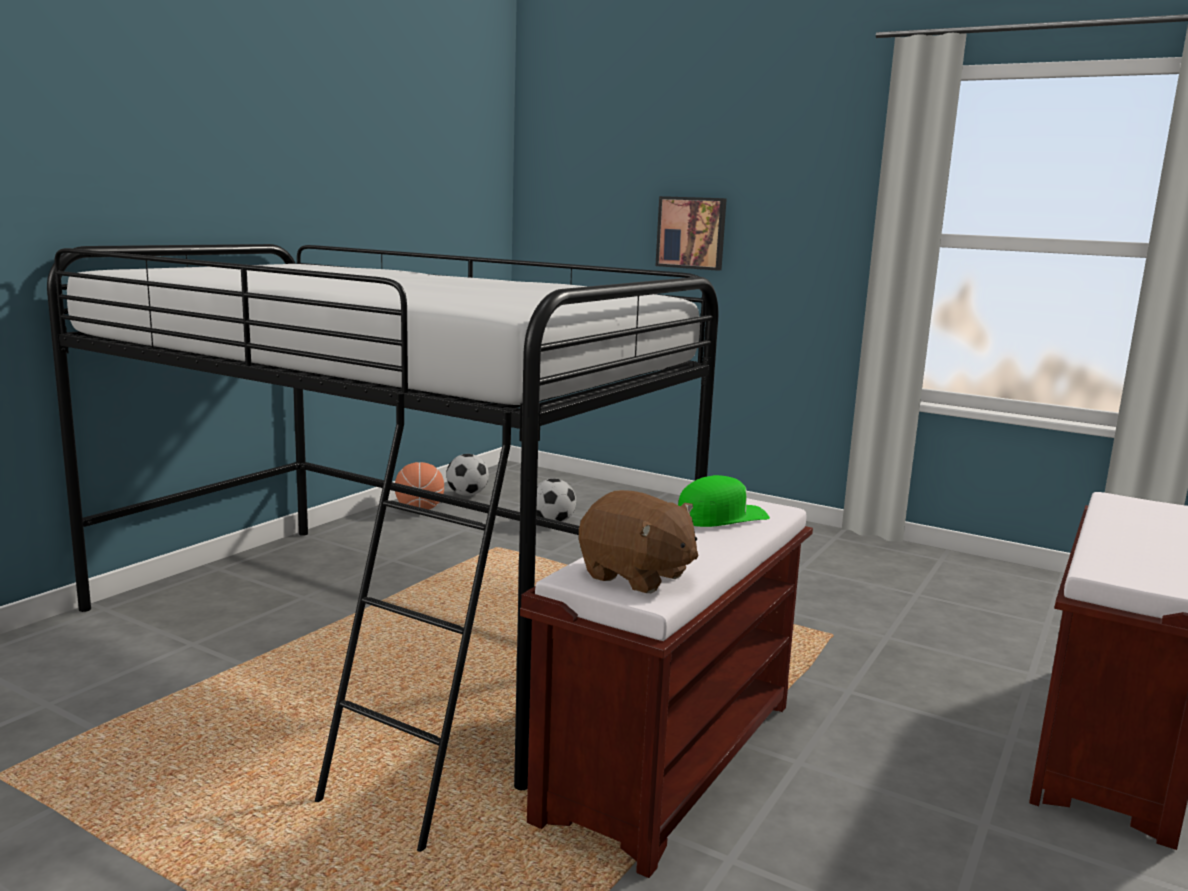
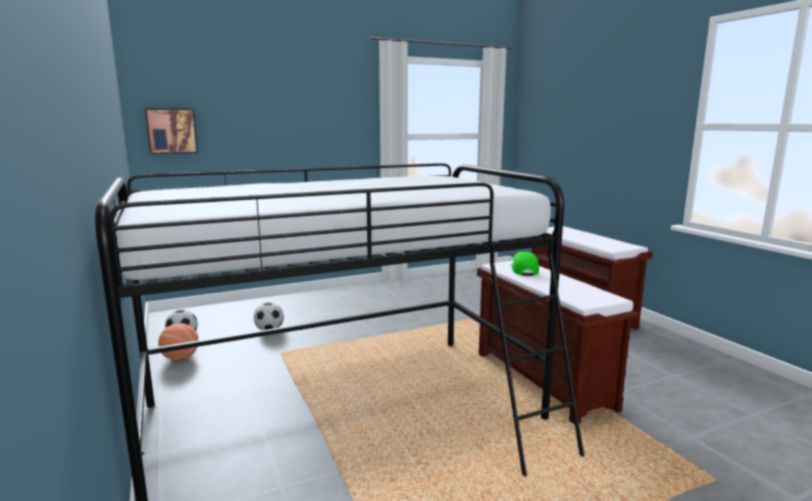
camera: 55 degrees left, 0 degrees up
(636, 576) = (588, 295): brown plush toy -> none
(692, 233) = (273, 141): picture -> picture (172, 131)

